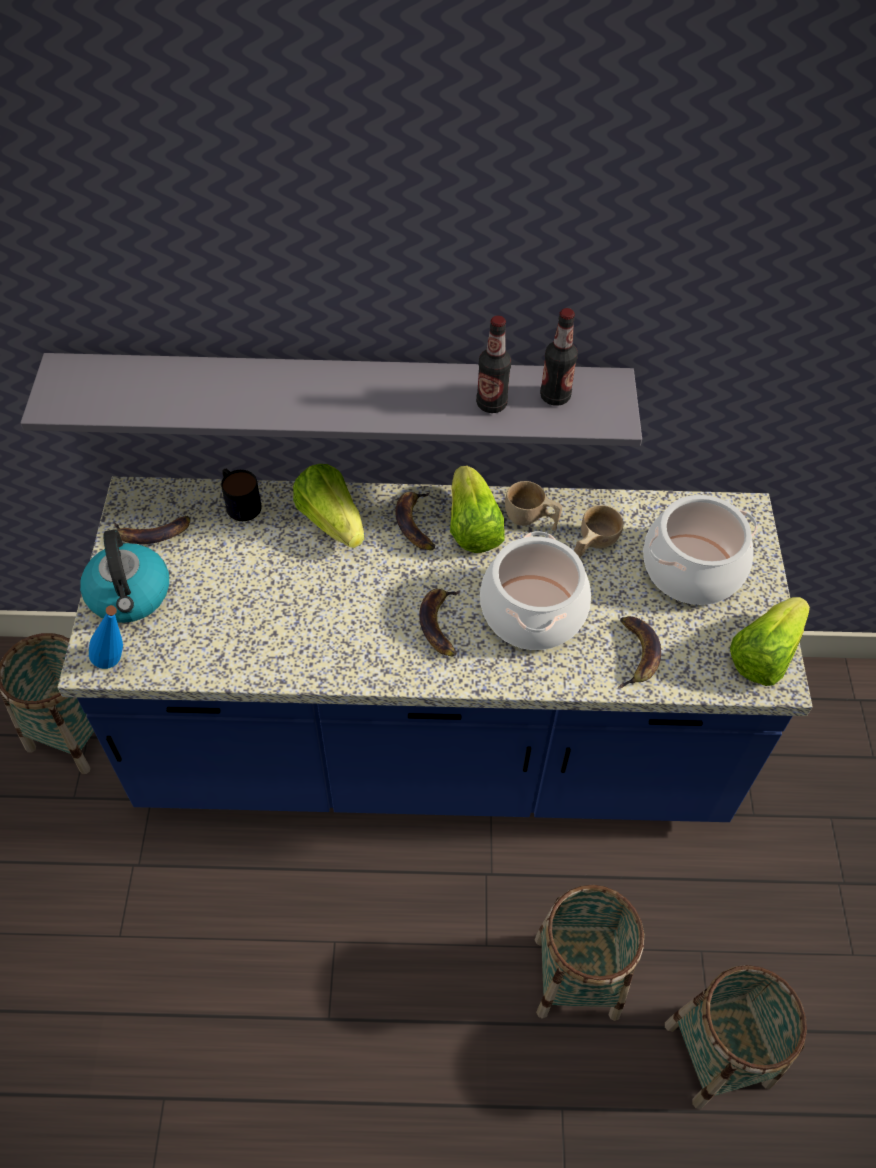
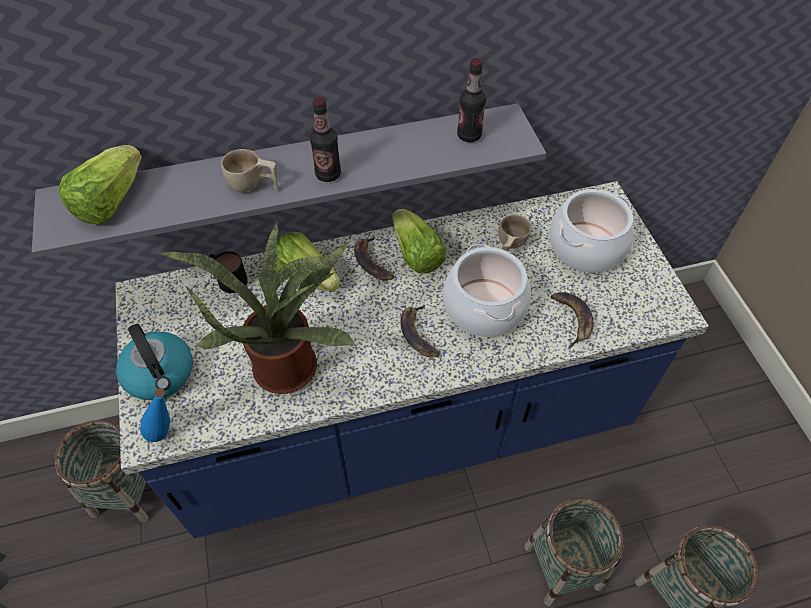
camera: 15 degrees left, 0 degrees up
(152, 534) = (164, 321): banana -> none
(276, 618) = (288, 362): none -> potted plant
(491, 404) = (423, 151): bottle -> bottle (328, 174)
(531, 520) = (457, 239): beige cup -> beige cup (253, 185)
(764, 654) = (660, 296): lettuce -> lettuce (110, 201)

